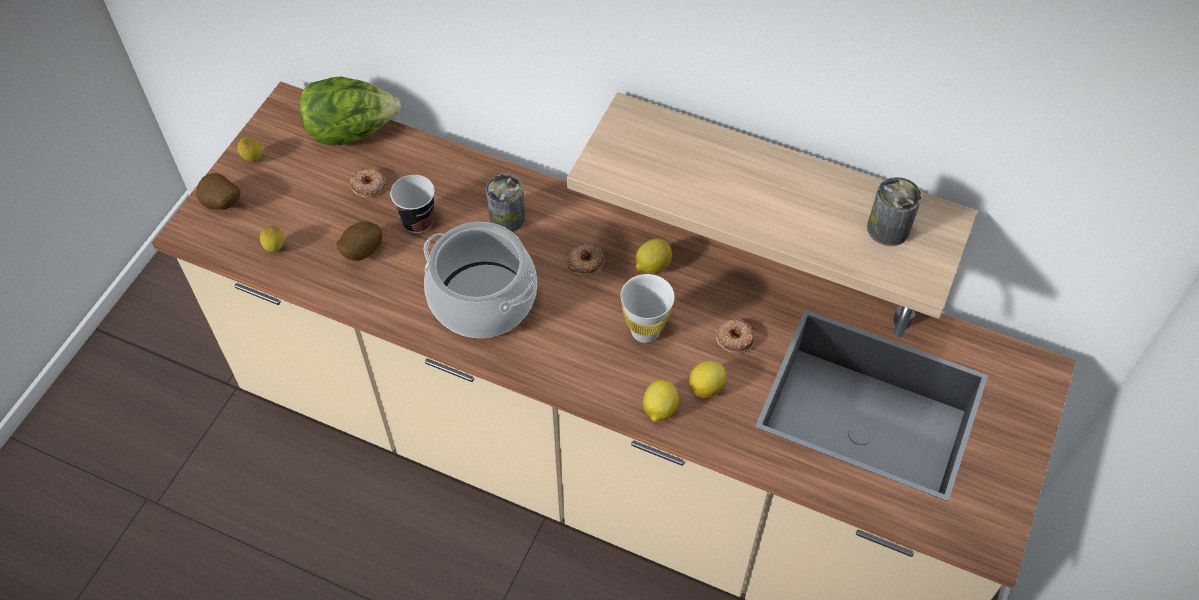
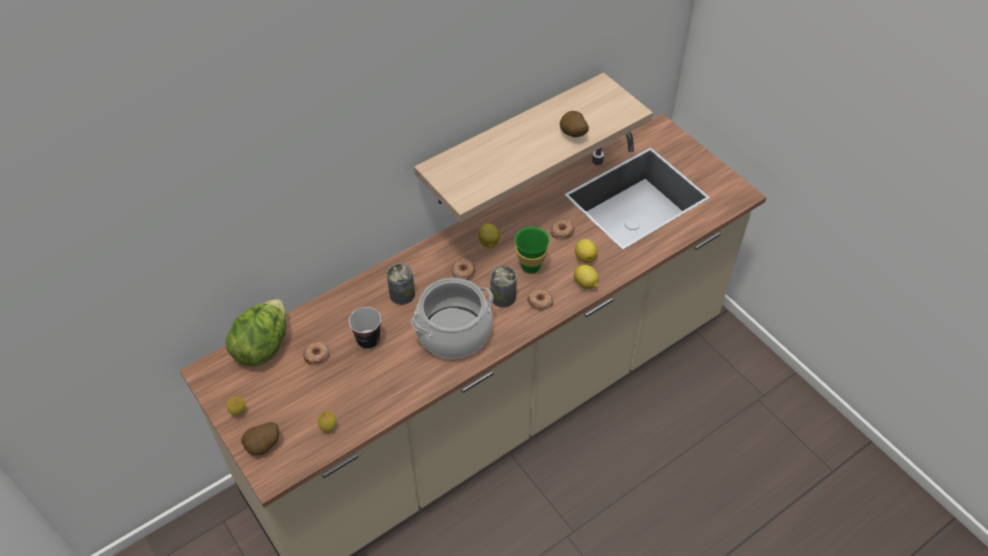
camera: 60 degrees left, 5 degrees down
(361, 252) = (369, 380): potato -> potato (572, 135)
(593, 369) = (540, 301): none -> donut
(645, 331) = (530, 266): white cup -> green cup
(888, 229) = (592, 107): can -> can (503, 297)

